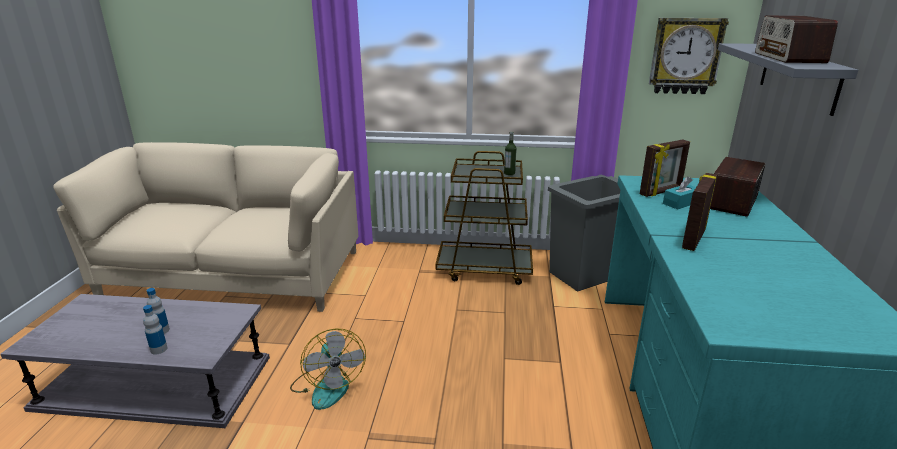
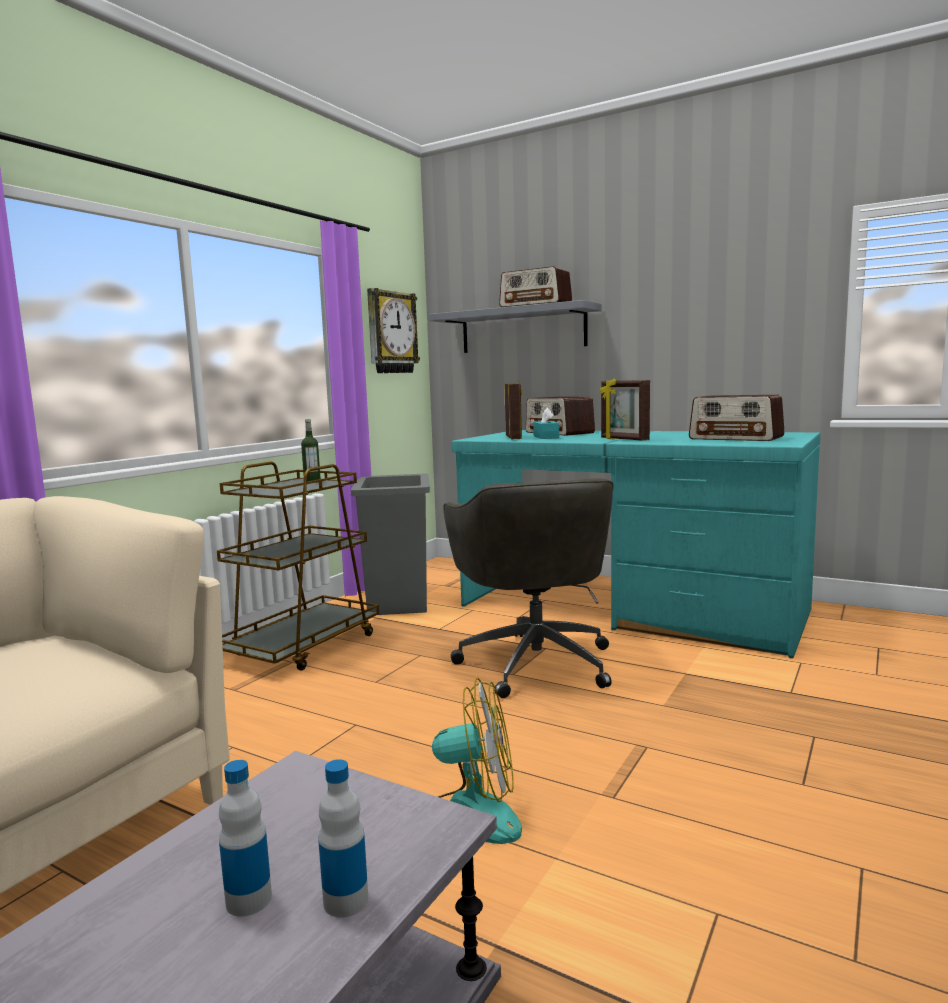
camera: 65 degrees left, 15 degrees down
(532, 363) = (535, 661): none -> grey office chair
(773, 297) = (736, 438): none -> radio

